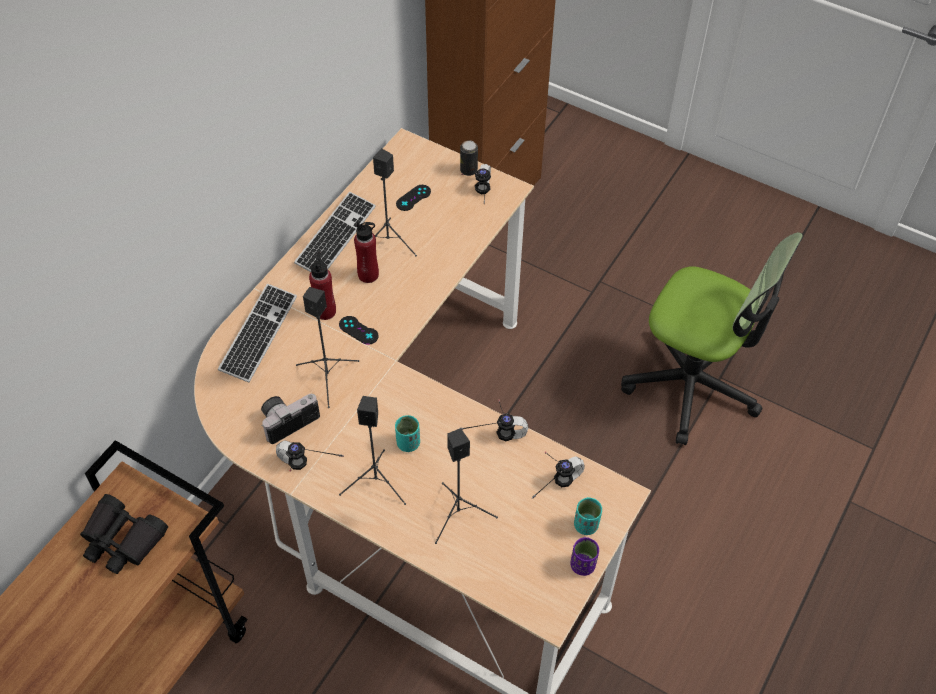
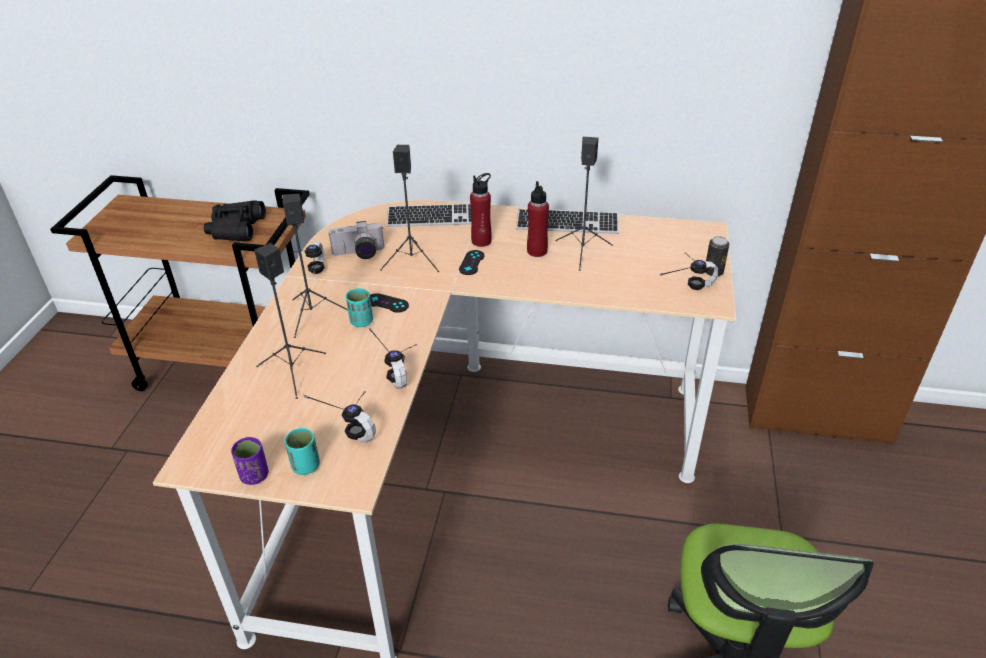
camera: 70 degrees right, 15 degrees down
(288, 419) = (359, 254): camera -> camera turned 135 degrees clockwise
(413, 198) = (647, 250): black game controller -> black game controller (387, 303)

